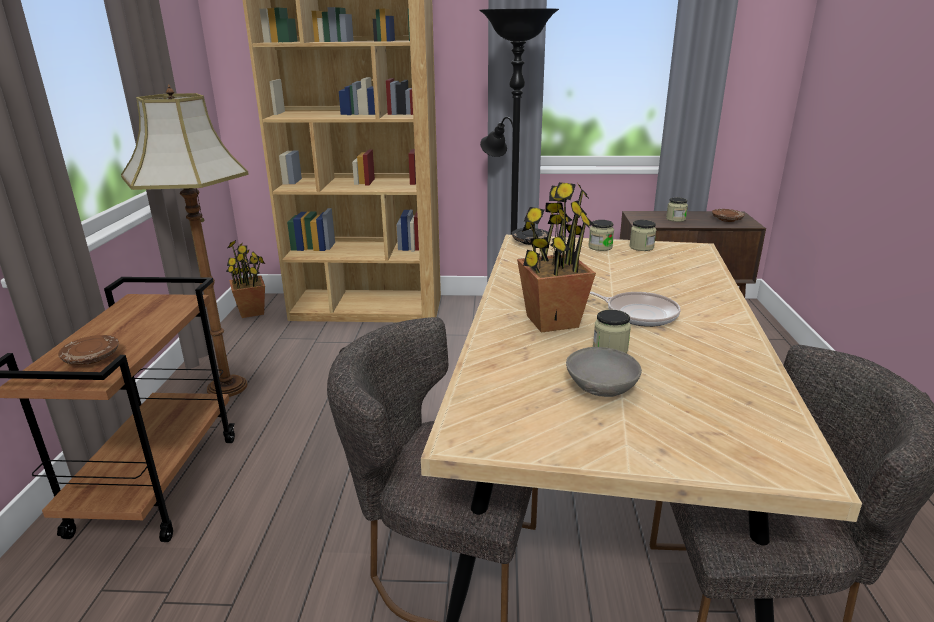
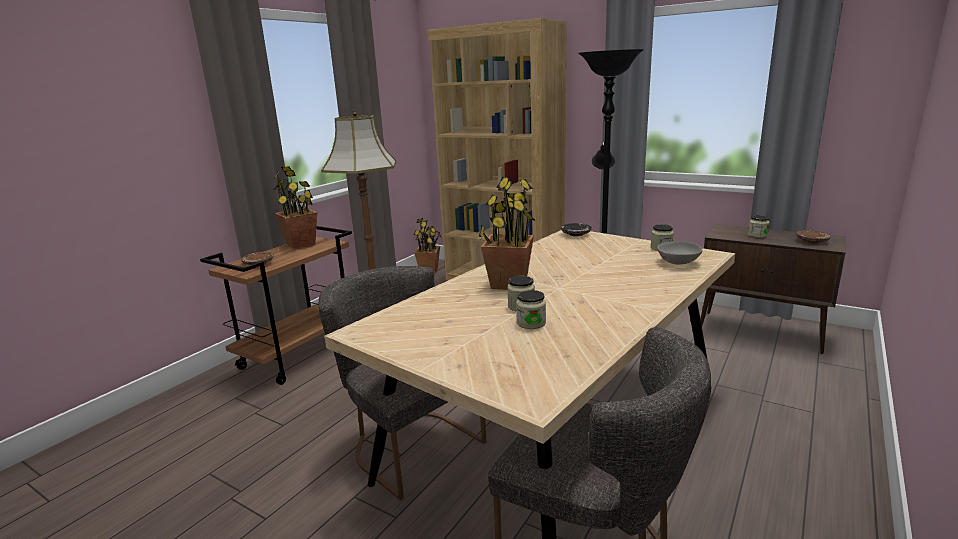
camera: 30 degrees right, 5 degrees down
(129, 310) = (301, 244): none -> potted plant
(600, 247) = (626, 244): jar -> jar (531, 323)
(602, 388) = (478, 326): grey bowl -> grey bowl (678, 262)
(638, 313) = (579, 289): frying pan -> none

